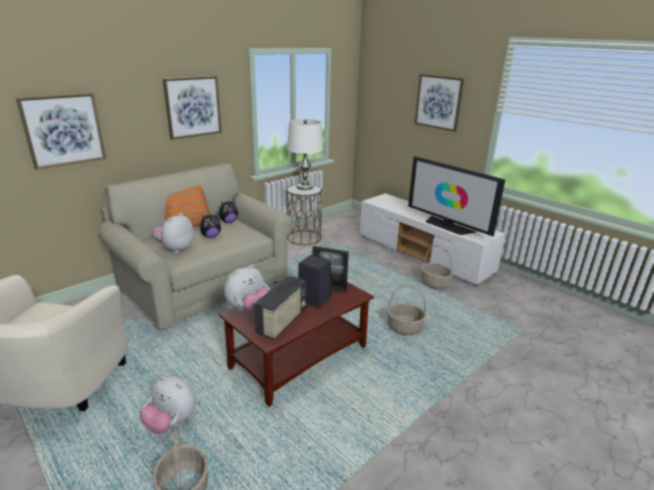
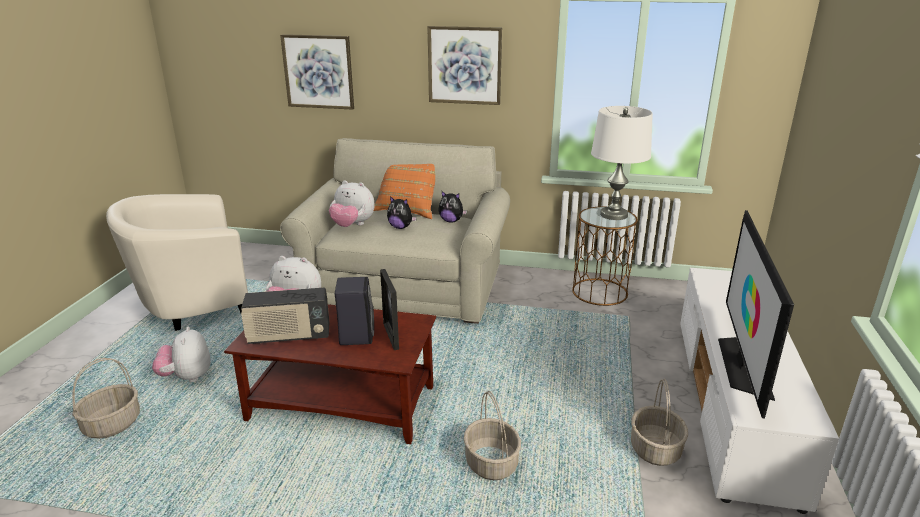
camera: 55 degrees right, 0 degrees up
(175, 249) = (352, 225): plush toy -> plush toy turned 150 degrees counterclockwise
(438, 102) = (865, 117): picture -> none

